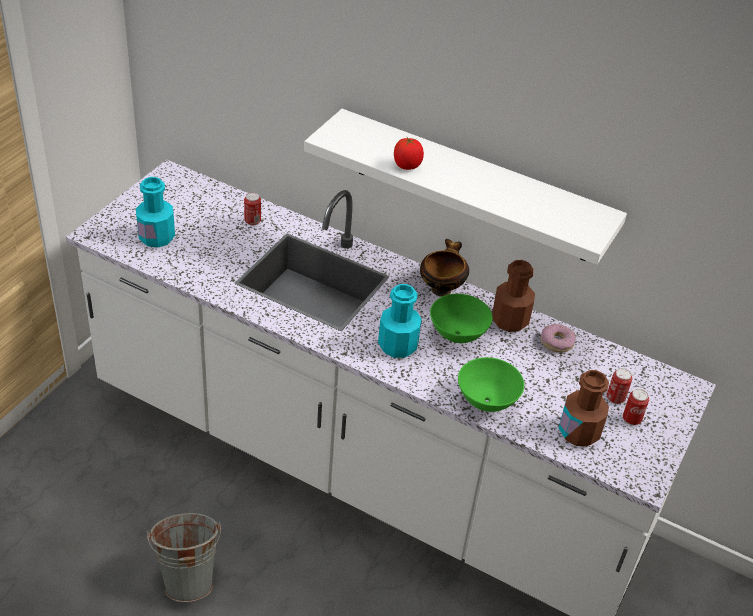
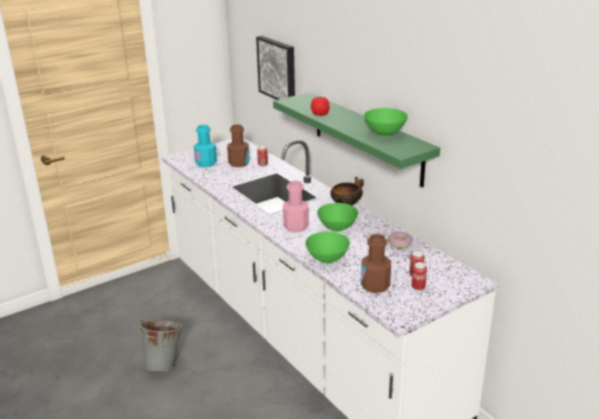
camera: 30 degrees right, 15 degrees down
(265, 65) = (278, 69): none -> picture
(397, 345) = (296, 226): turquoise bottle -> pink bottle
(473, 186) = (366, 138): white shelf -> green shelf
(510, 320) = (377, 228): brown bottle -> brown bottle (239, 163)
(534, 197) = (384, 134): none -> green bowl

